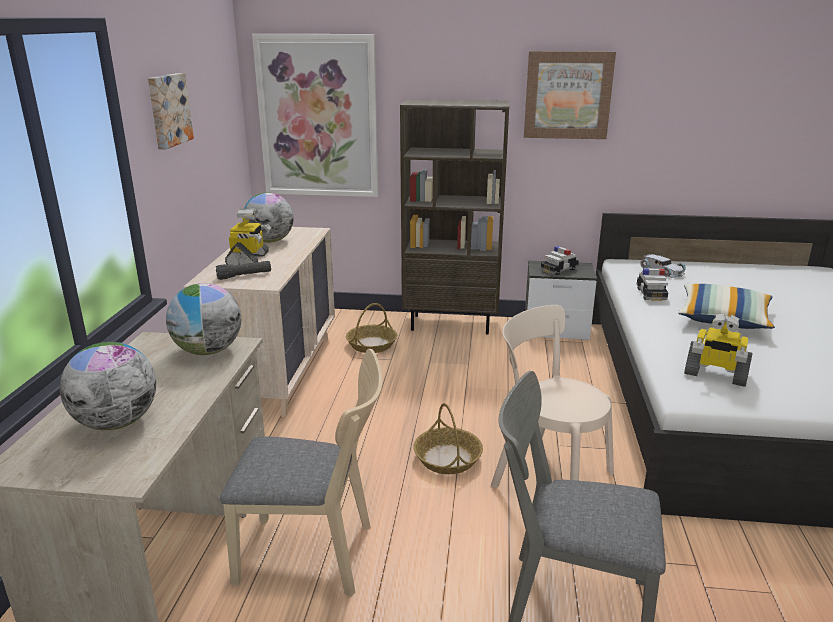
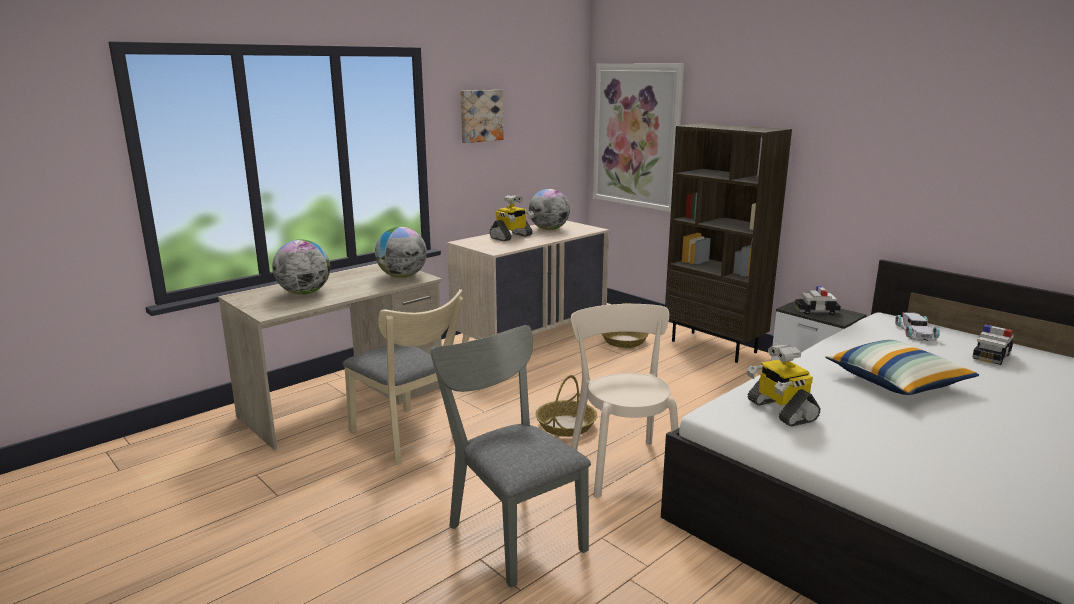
camera: 40 degrees right, 5 degrees down
(244, 276) = (490, 244): black flashlight -> none
(567, 95) = (853, 127): picture -> none
(651, 294) = (856, 345): toy car -> toy car (991, 356)

